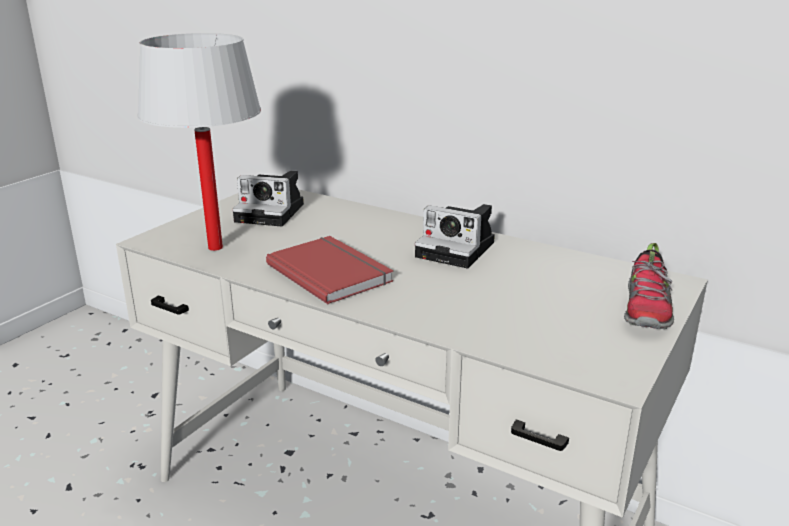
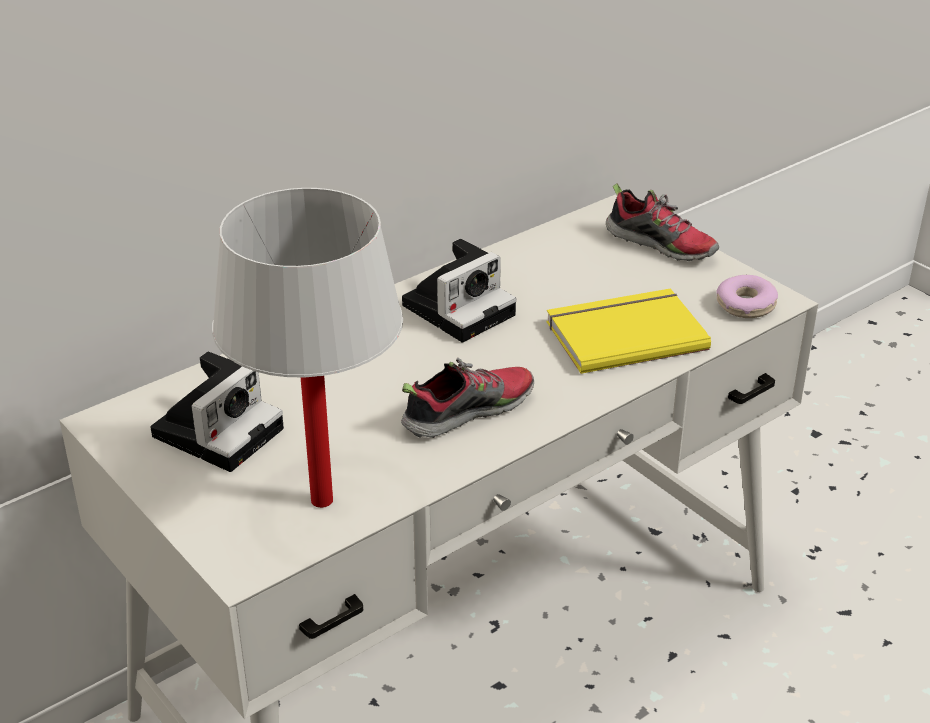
camera: 70 degrees left, 10 degrees up
(331, 272) = (467, 411): red book -> shoe
(481, 312) = (624, 334): none -> yellow book
(588, 363) = (745, 305): none -> donut

